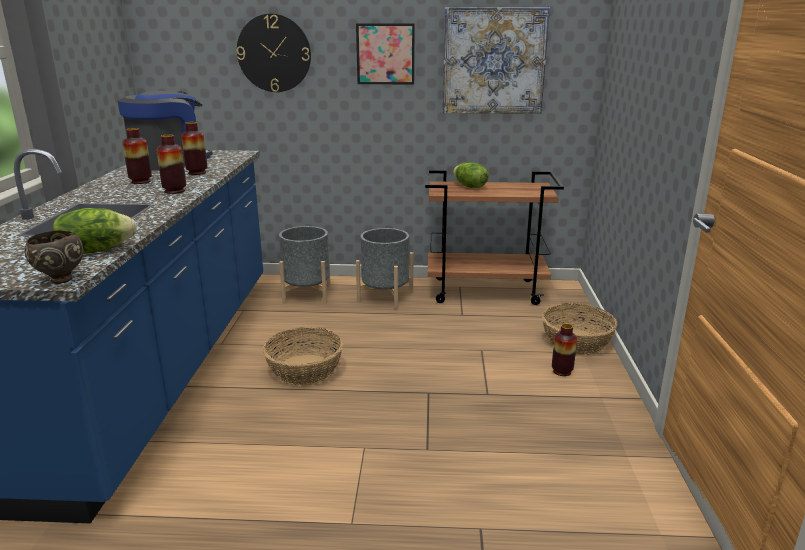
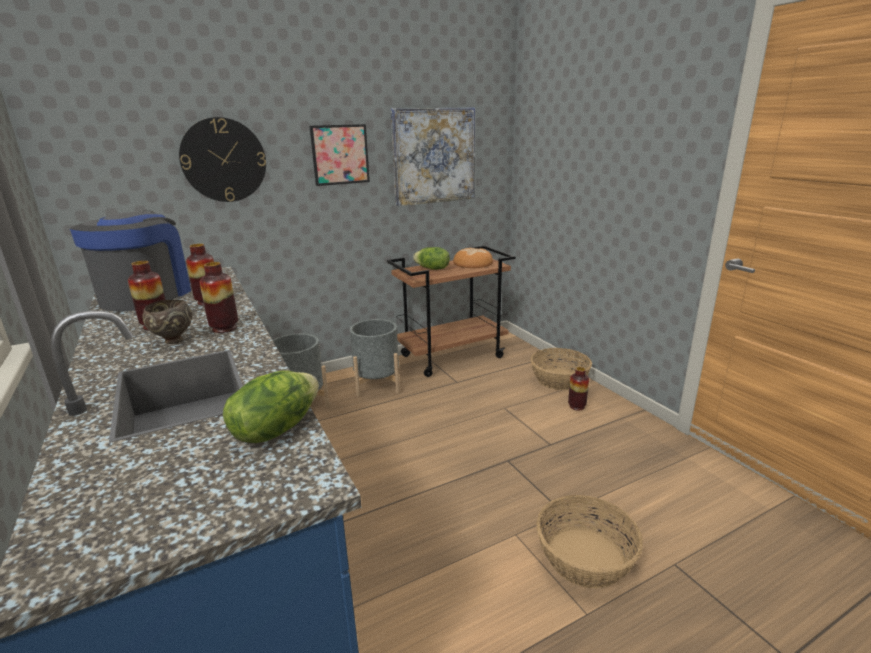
camera: 30 degrees left, 0 degrees up
(60, 280) = (310, 486): brown bowl -> brown bowl (172, 341)
(305, 369) = (381, 479): basket -> basket (584, 556)
(520, 188) = (472, 263): none -> bread

